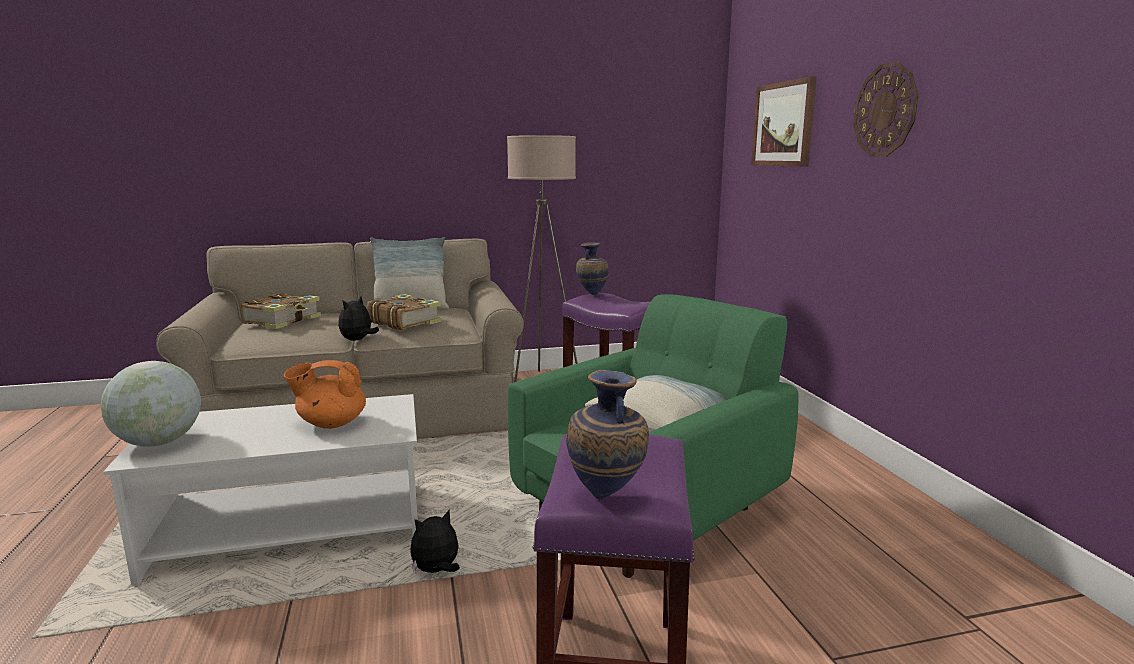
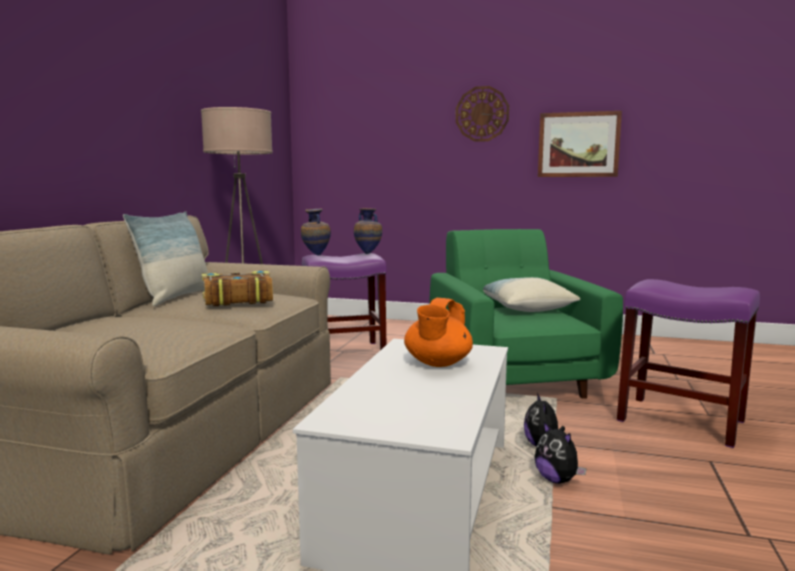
camera: 60 degrees left, 5 degrees down
(159, 442) = (405, 425): globe -> none
(283, 321) = (105, 328): book -> none
(358, 340) = (241, 321): plush toy -> plush toy (557, 480)
(607, 496) = (735, 289): vase -> vase (368, 253)
(783, 124) = (377, 121): picture -> picture (578, 145)

